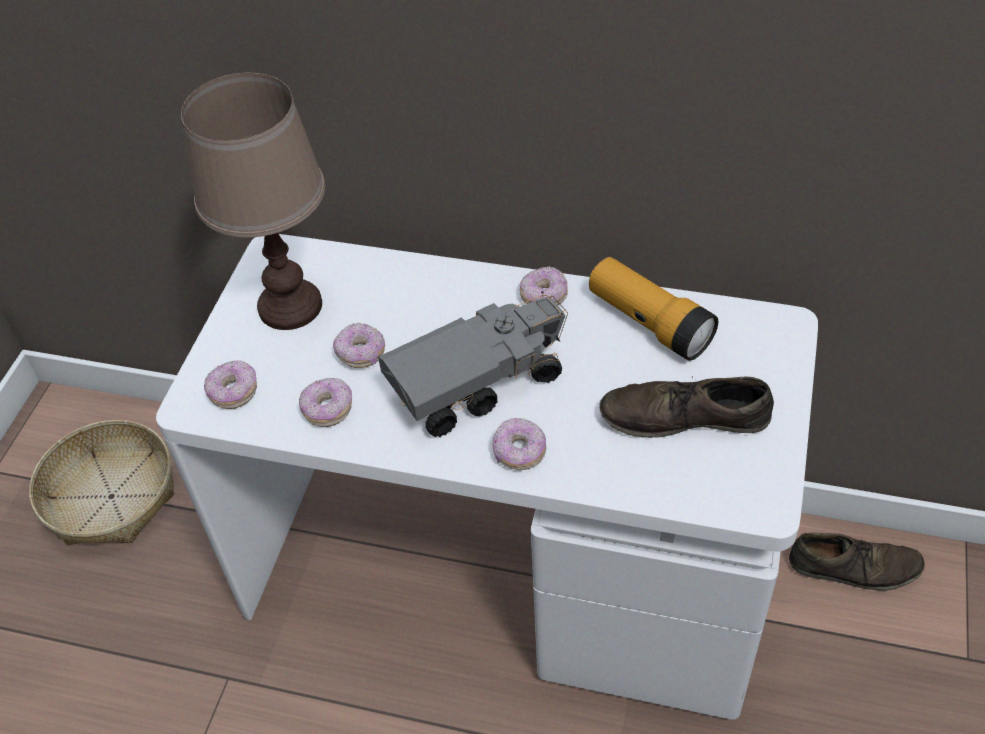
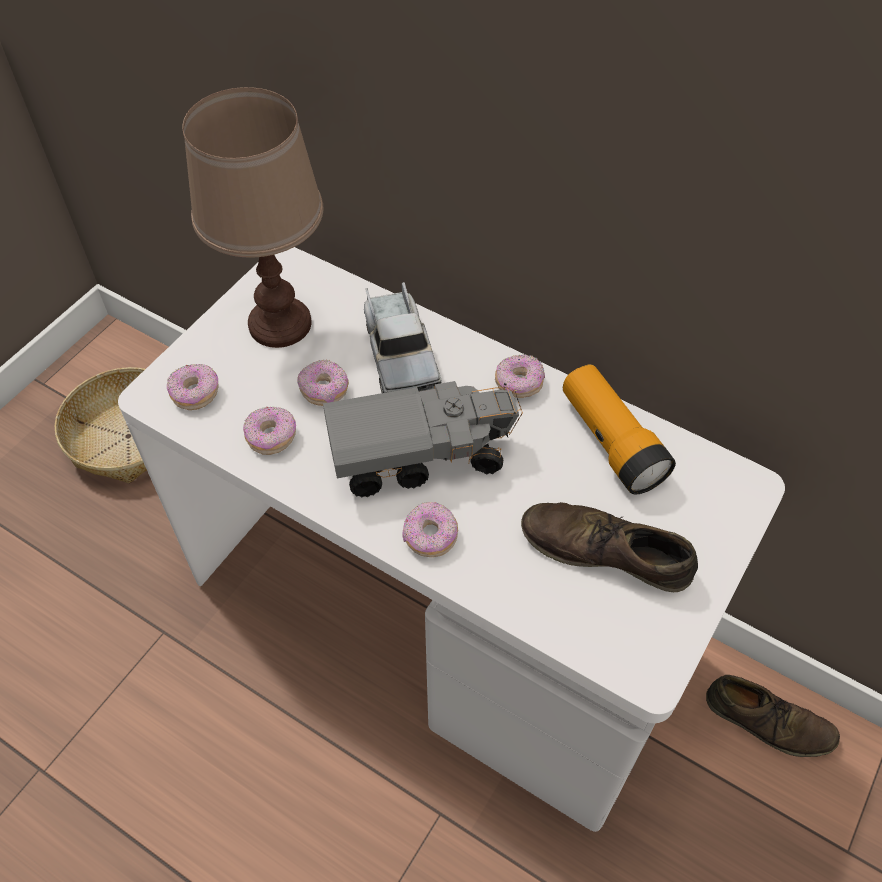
camera: 15 degrees right, 5 degrees up
(419, 300) = (399, 353): none -> toy truck

